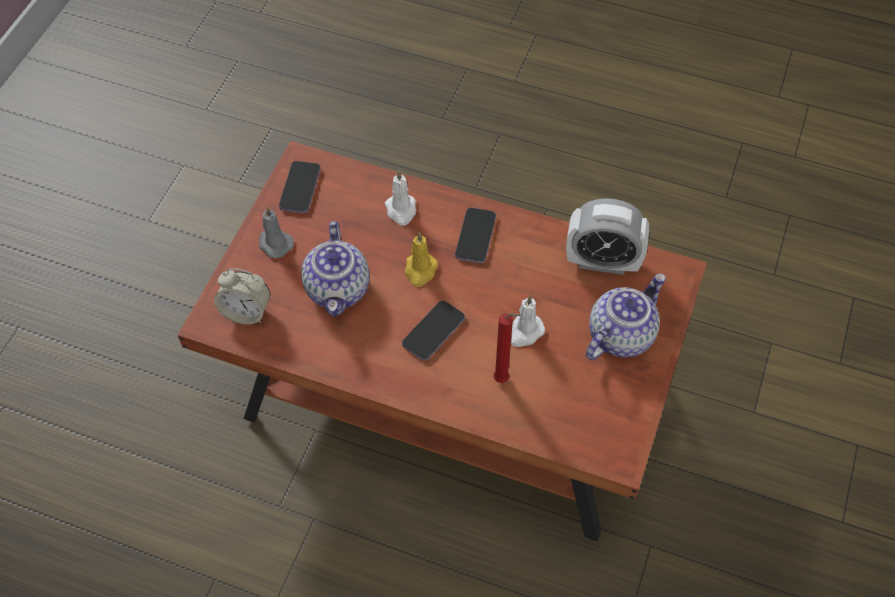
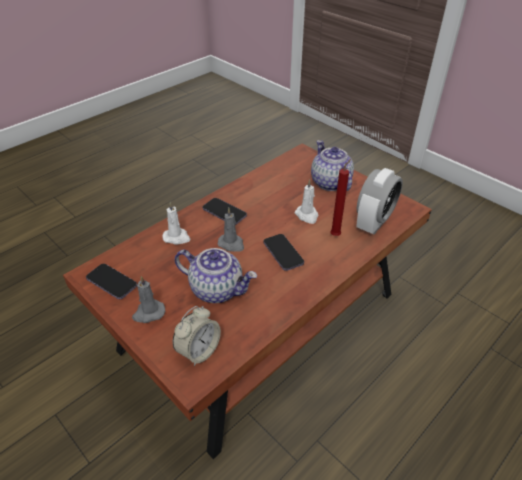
camera: 65 degrees left, 15 degrees down
(420, 271) = (231, 244): yellow candle -> grey candle
(602, 262) = (278, 173): alarm clock -> alarm clock (374, 223)

